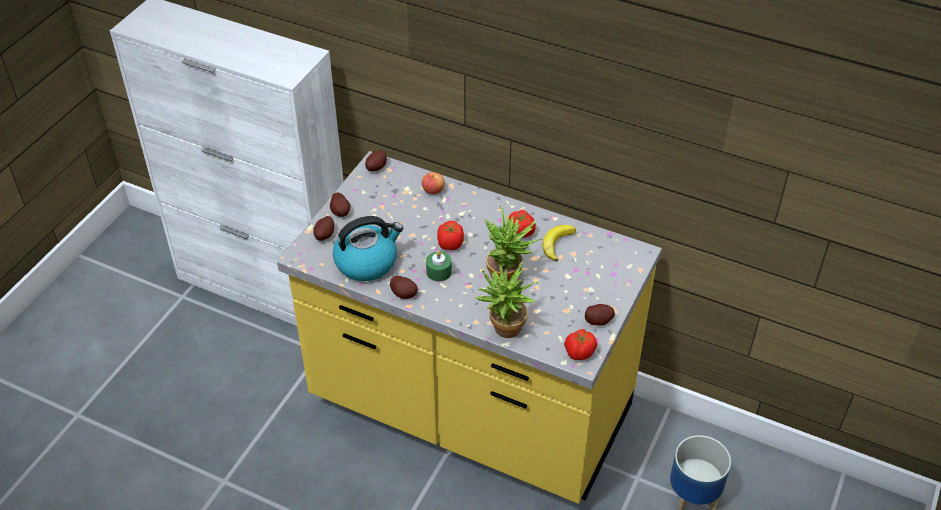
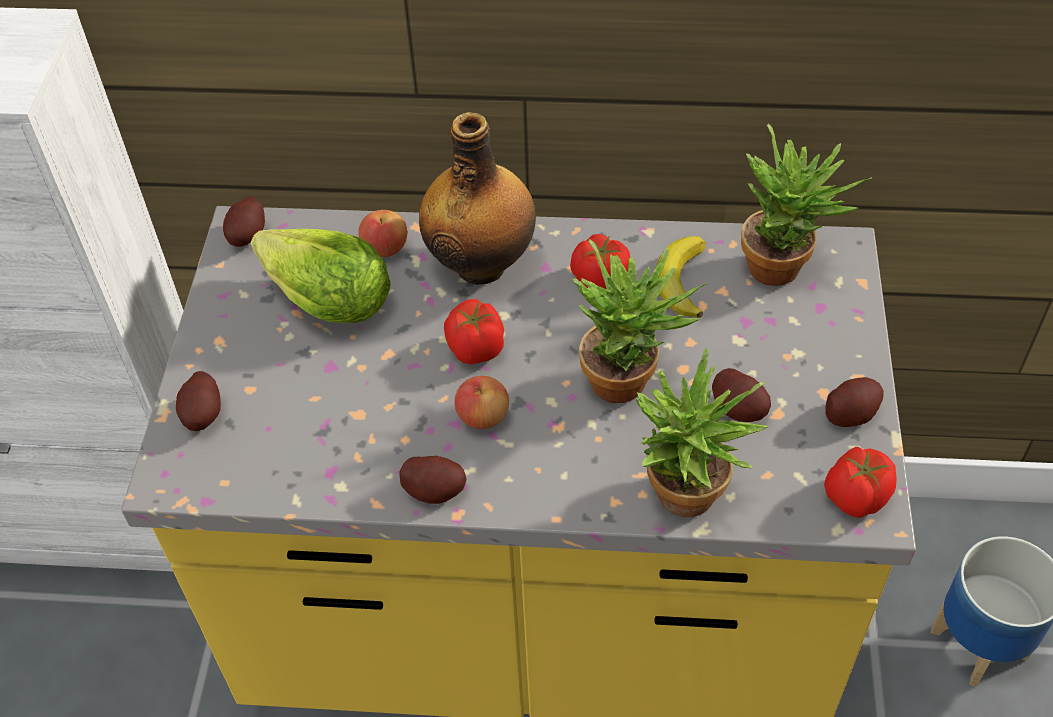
camera: 20 degrees left, 5 degrees up
(340, 211) = (214, 351): potato -> potato (739, 408)
(367, 262) = (322, 445): kettle -> none
(397, 205) = (326, 300): none -> lettuce
(439, 272) = (483, 416): green candle -> apple
(472, 209) = (482, 263): none -> bottle
(607, 252) = (784, 268): none -> potted plant

